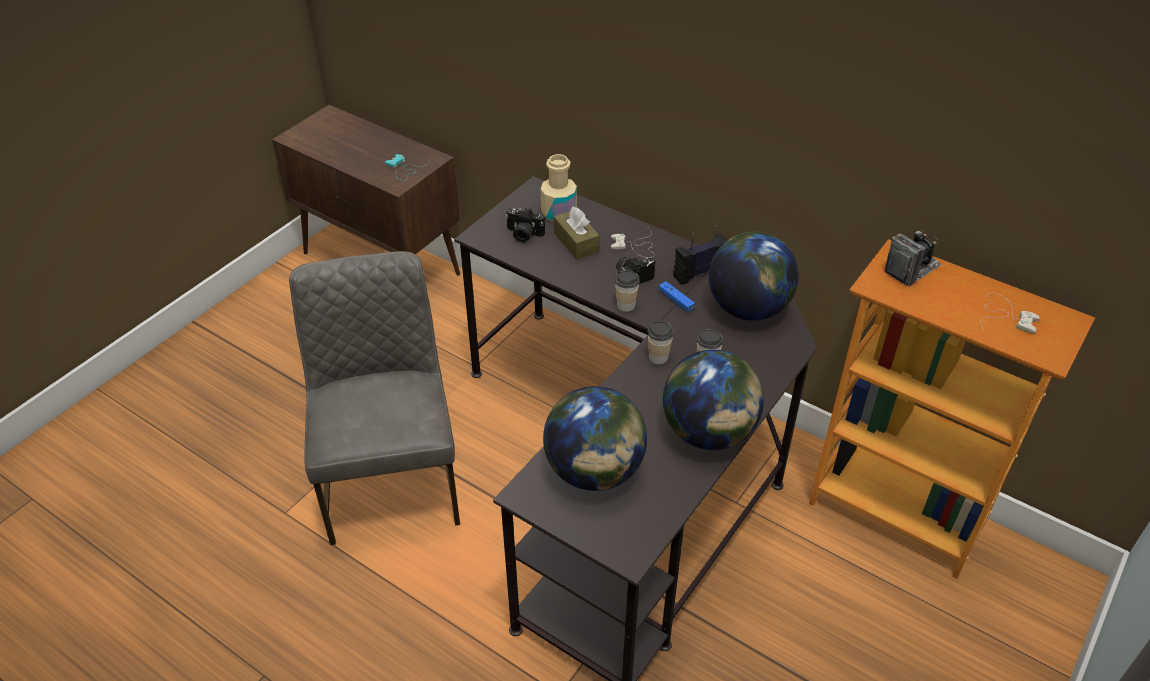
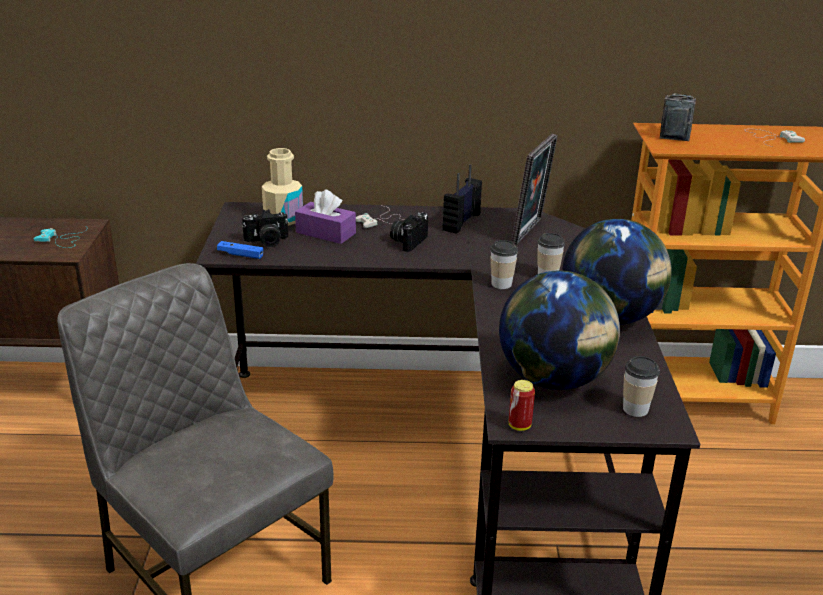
camera: 35 degrees left, 15 degrees down
(524, 499) = (519, 426): none -> can
(576, 242) = (325, 233): brown tissue box -> purple tissue box
(626, 305) = (427, 260): cup -> cup (635, 409)
(676, 300) = (465, 244): blue game controller -> blue game controller (240, 255)
(748, 308) = (530, 232): globe -> picture frame

